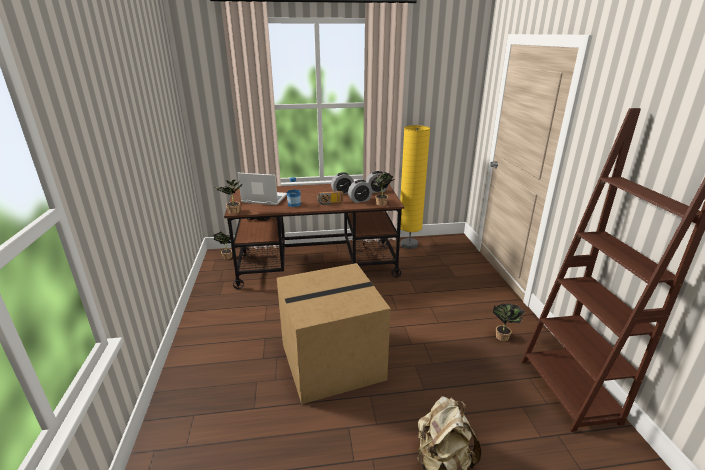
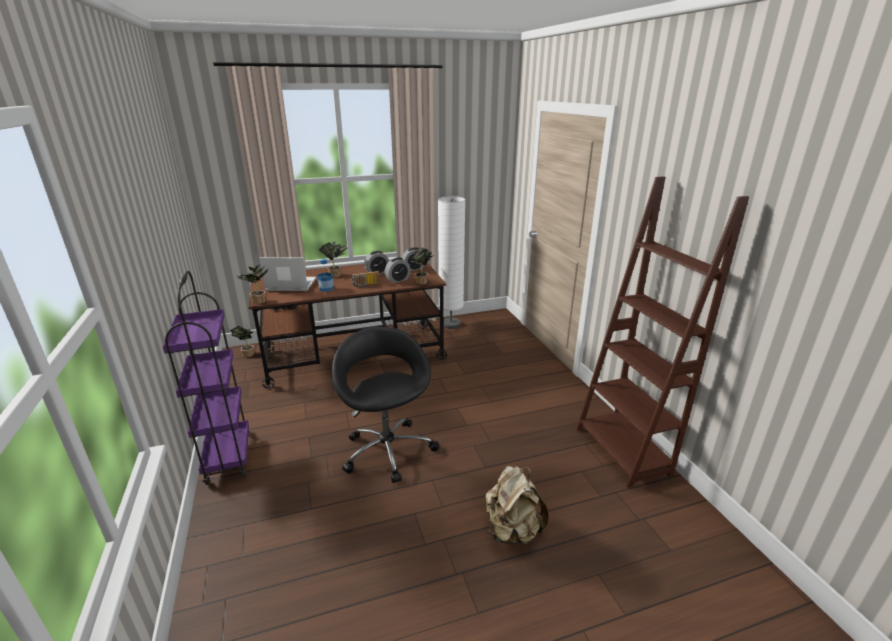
camera: 10 degrees left, 0 degrees up
(192, 350) = (228, 458): none -> purple cart
(333, 360) = (387, 450): cardboard box -> black office chair
(409, 245) = (451, 324): yellow floor lamp -> white floor lamp
(503, 336) = (556, 407): potted plant -> potted plant (336, 275)

